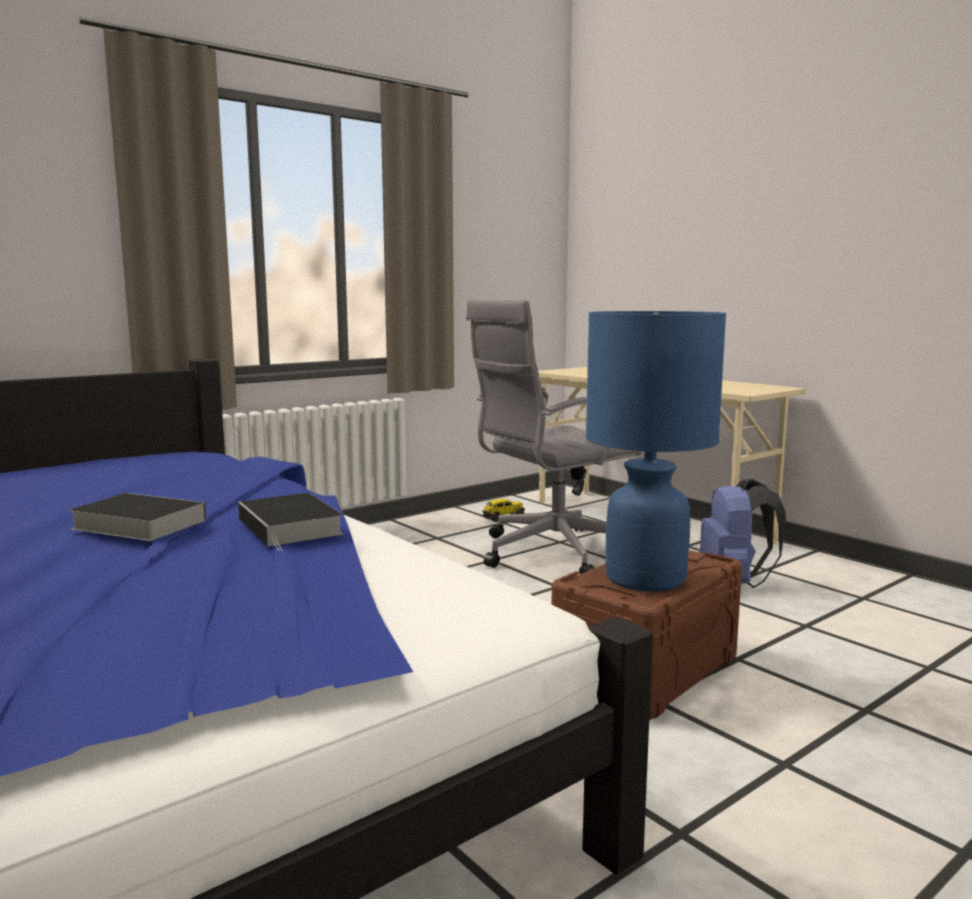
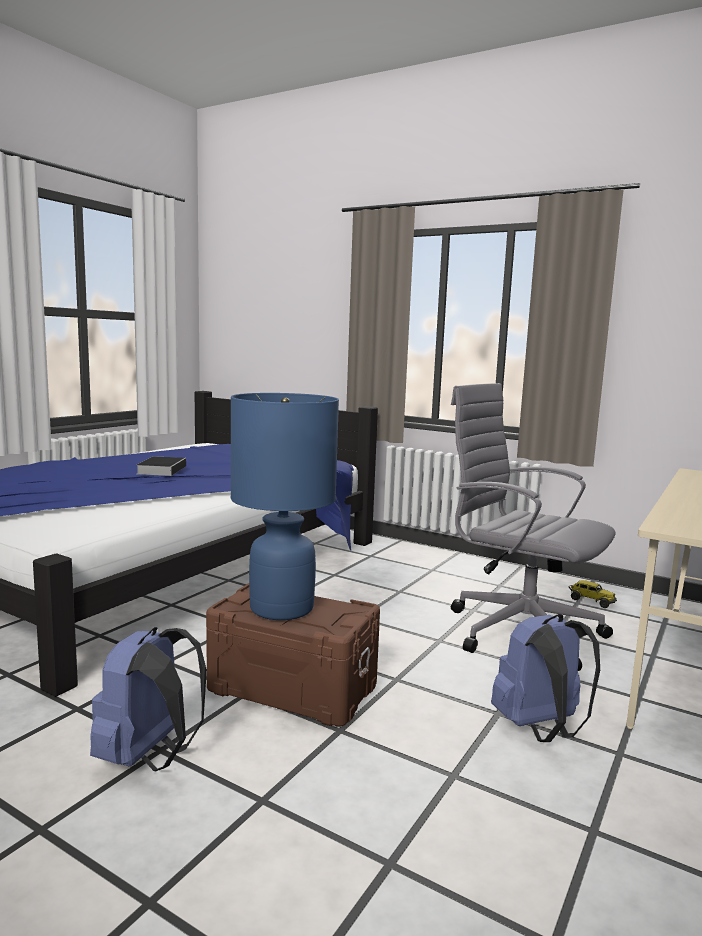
camera: 70 degrees right, 0 degrees up
(291, 527) = (167, 487): book -> none
(801, 772) = (149, 757): none -> blue backpack

